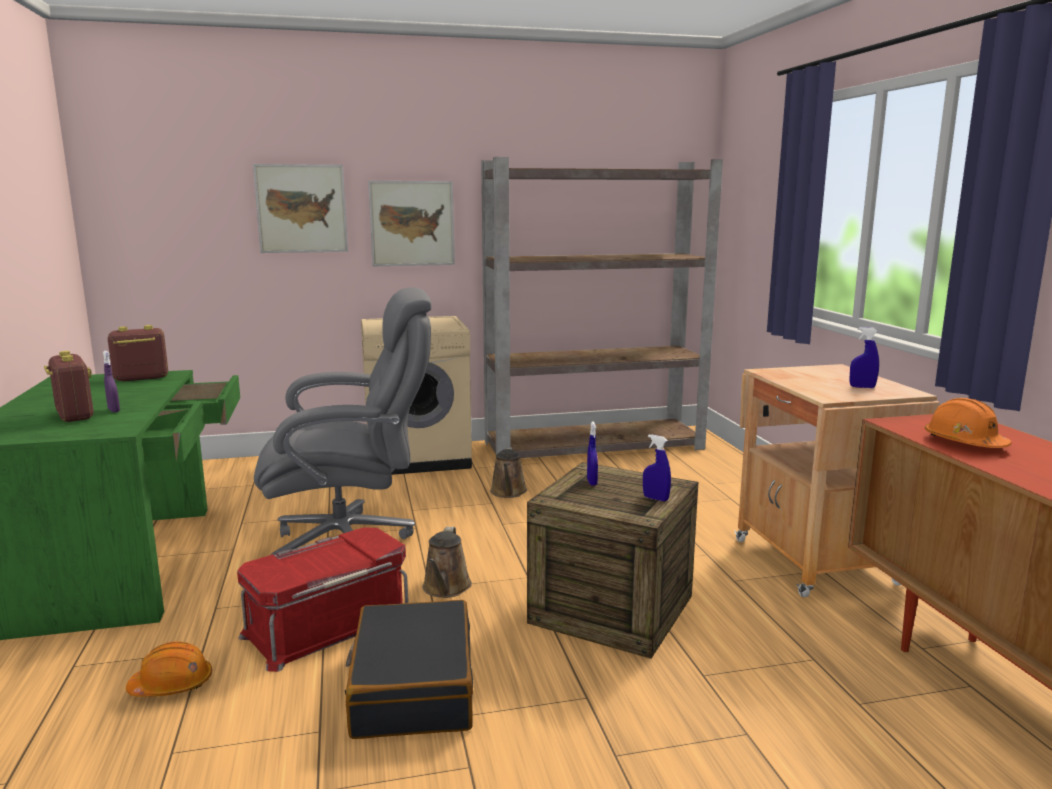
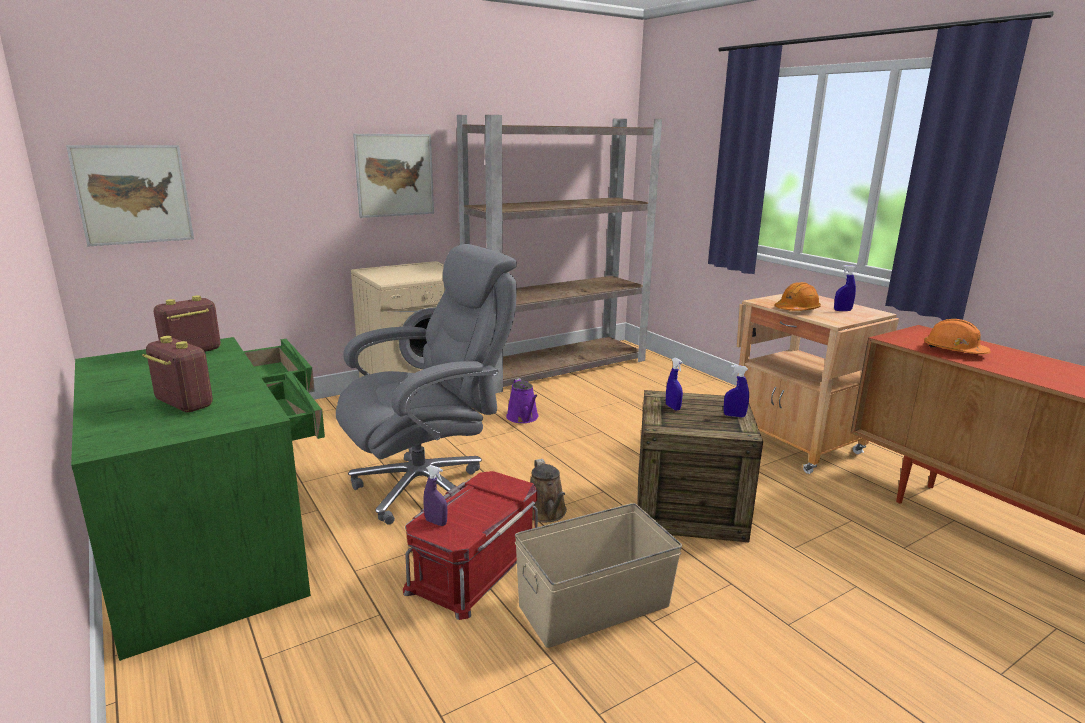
camera: 20 degrees left, 5 degrees up
(114, 410) = (220, 393): purple spray bottle -> purple spray bottle (436, 522)
(172, 685) = (382, 654): orange hard hat -> orange hard hat (796, 310)
(301, 208) = (289, 162): picture -> picture (133, 194)
(412, 687) = (595, 606): black suitcase -> beige storage box
(508, 492) = (523, 418): brown watering can -> purple watering can

